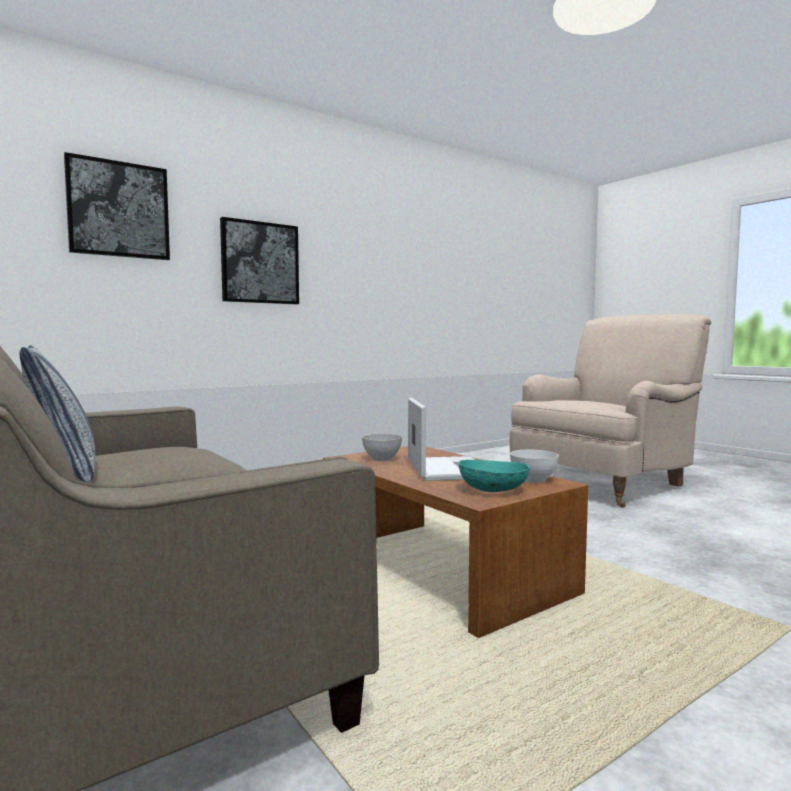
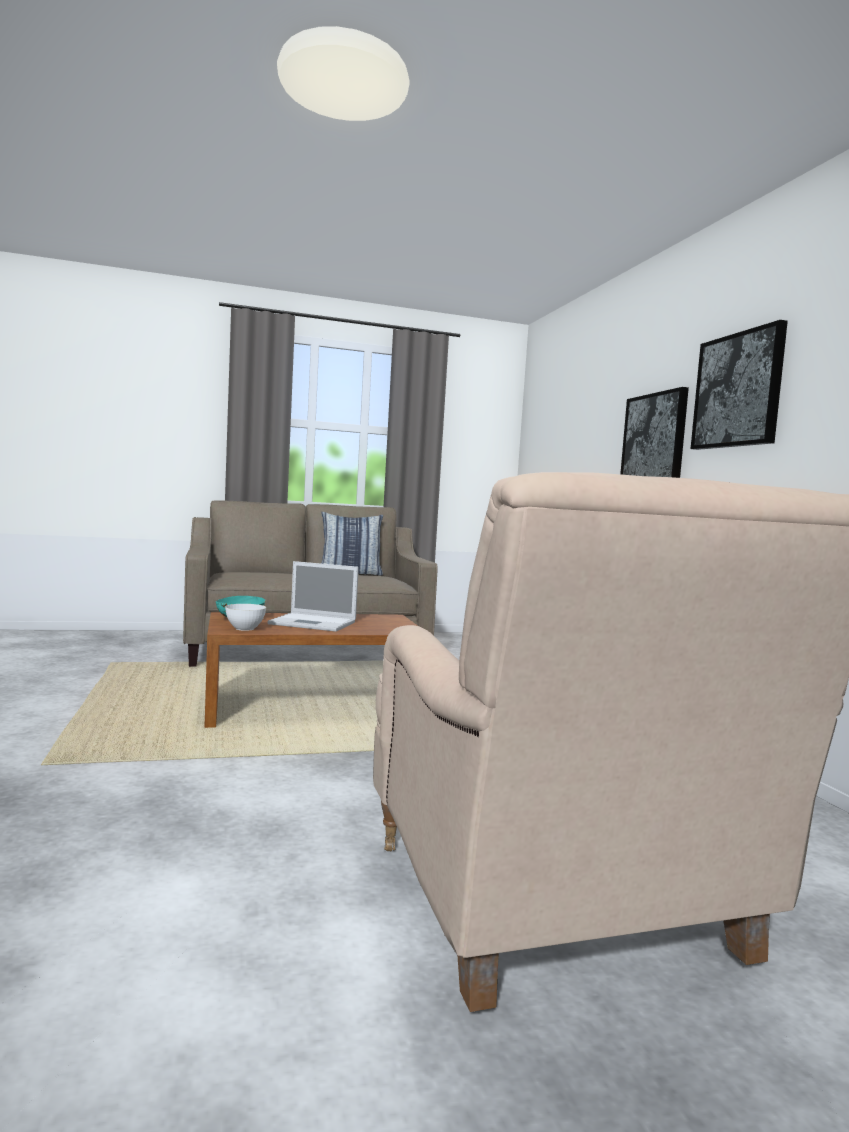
camera: 110 degrees right, 0 degrees up
(118, 210) = (583, 414): picture -> picture (738, 390)
(382, 459) = (375, 620): grey bowl -> none

